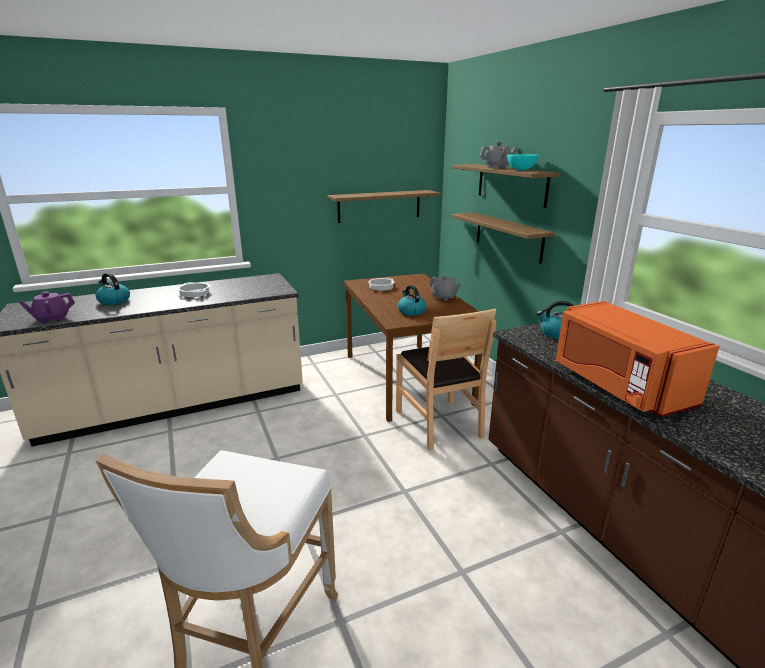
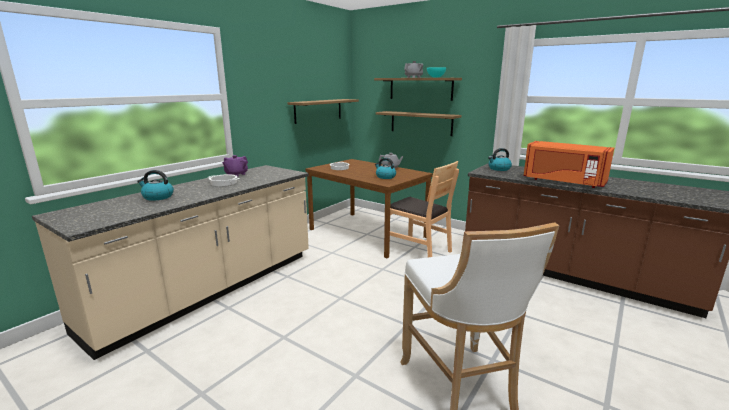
camera: 30 degrees left, 5 degrees down
(52, 318) = (123, 215): purple teapot -> purple teapot (236, 174)

